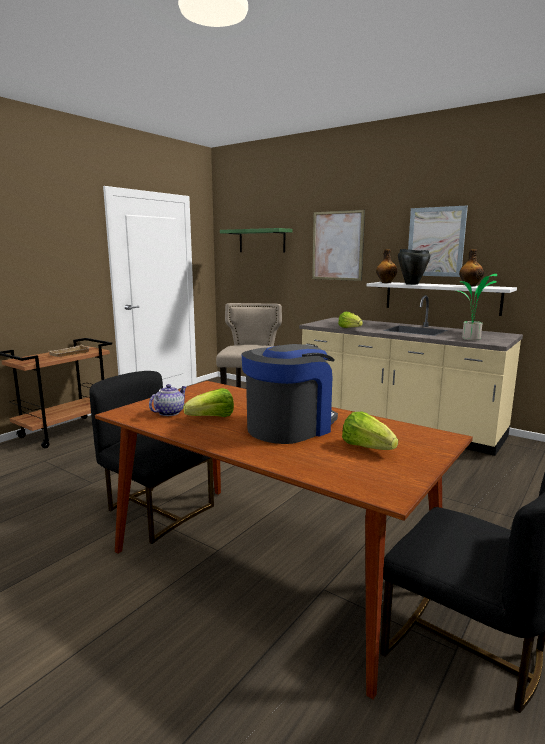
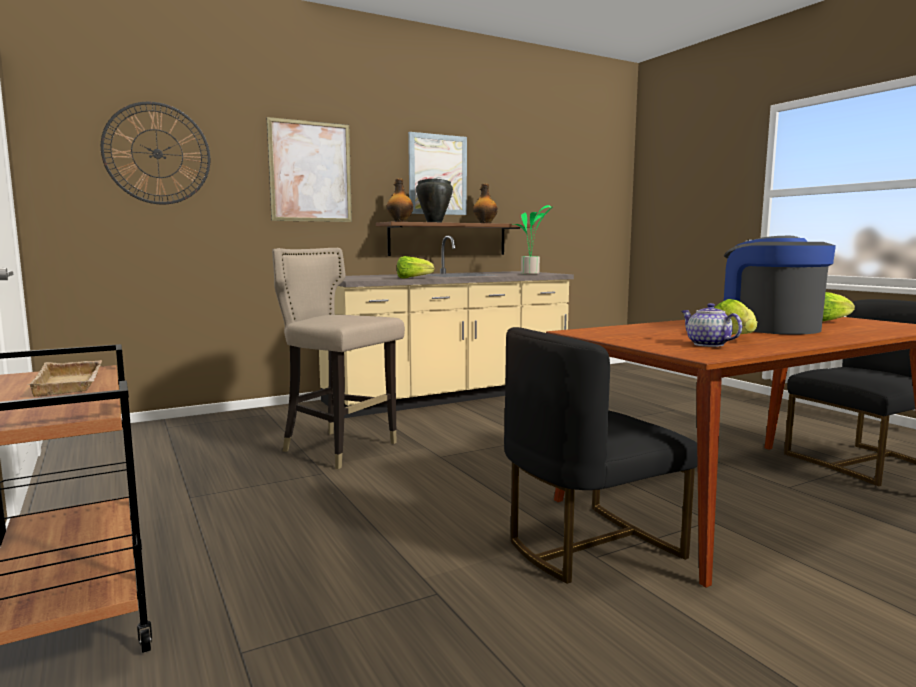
camera: 65 degrees left, 5 degrees down
(262, 241) = (157, 153): green shelf -> wall clock
(441, 298) = (448, 239): white shelf -> brown shelf

